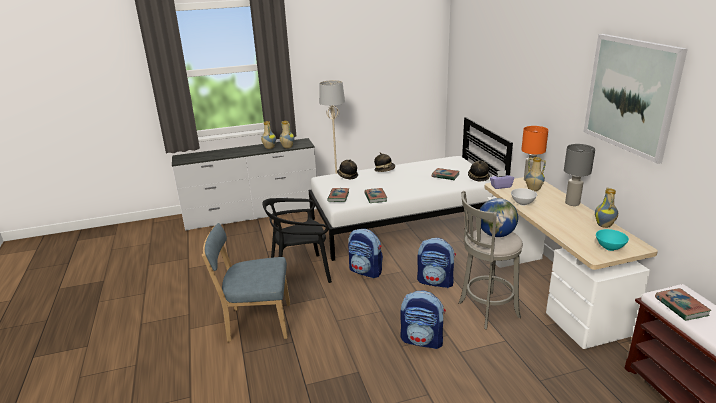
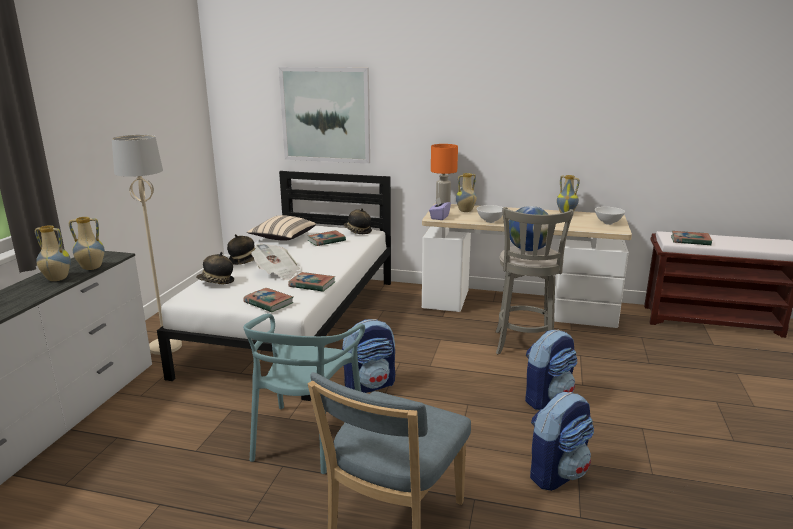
camera: 60 degrees left, 5 degrees down
(300, 273) = (306, 437): black chair -> turquoise chair
(379, 183) = (277, 273): none -> newspaper
(432, 165) = (282, 238): none -> beige pillow
(436, 282) = (445, 351): backpack -> backpack (557, 472)
(572, 203) = (512, 209): grey table lamp -> none
(609, 248) = (607, 223): turquoise bowl -> white bowl
(630, 95) = (563, 82): picture -> picture (325, 115)

